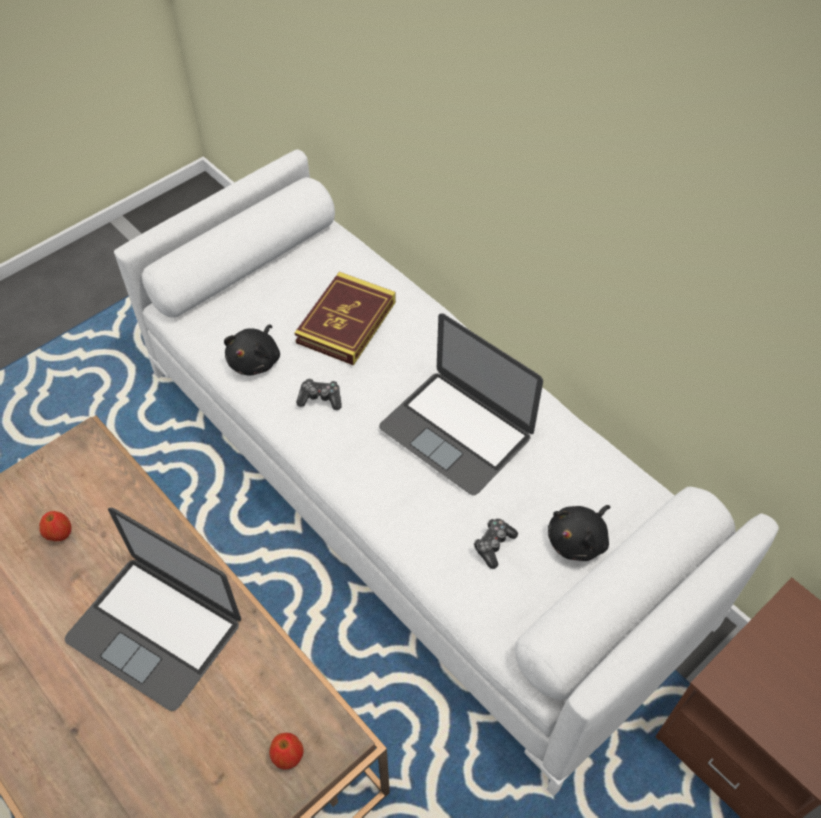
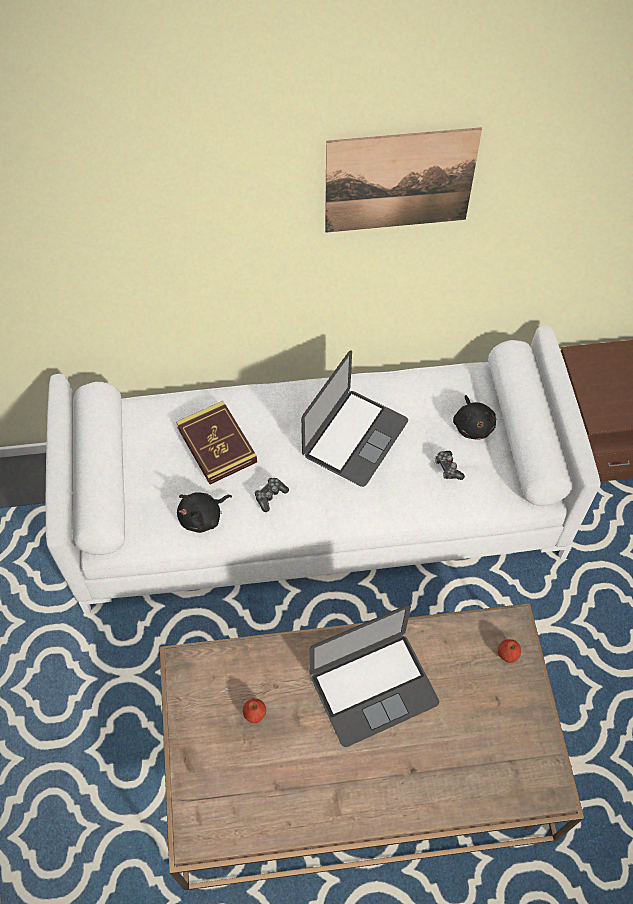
camera: 55 degrees left, 5 degrees up
(256, 360) = (203, 517): black plush toy -> black plush toy turned 90 degrees clockwise
(456, 431) = (355, 437): laptop -> laptop turned 45 degrees counterclockwise
(651, 134) = (399, 181): none -> picture

